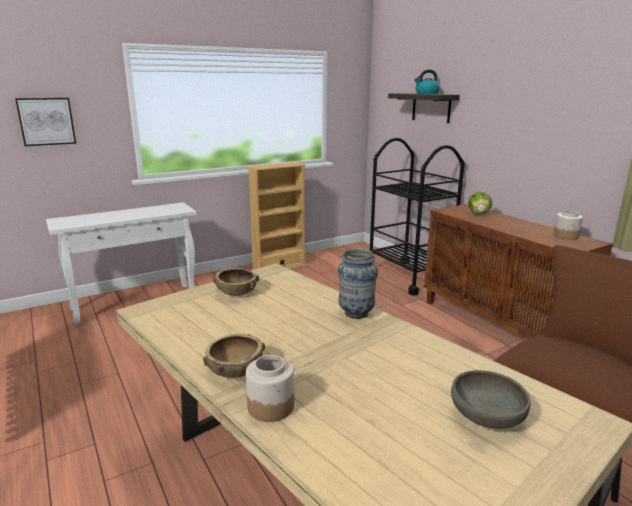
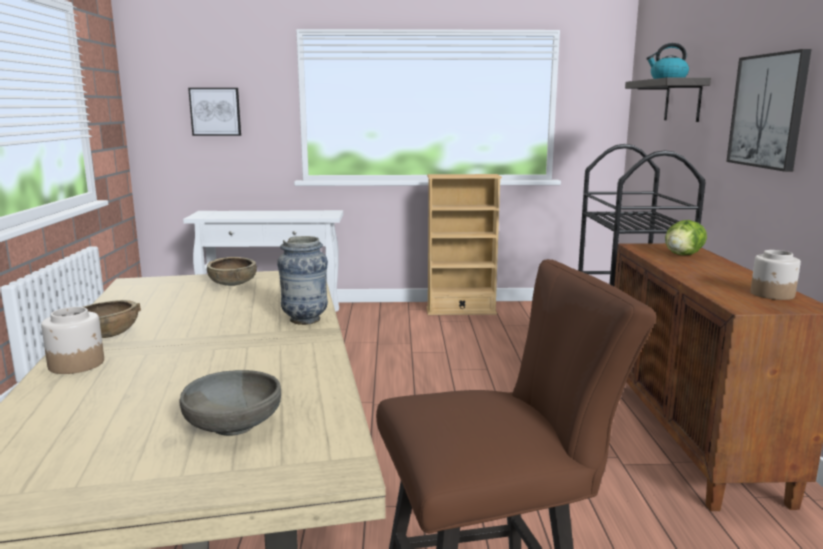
camera: 30 degrees right, 5 degrees down
(518, 121) = (768, 111): none -> picture

